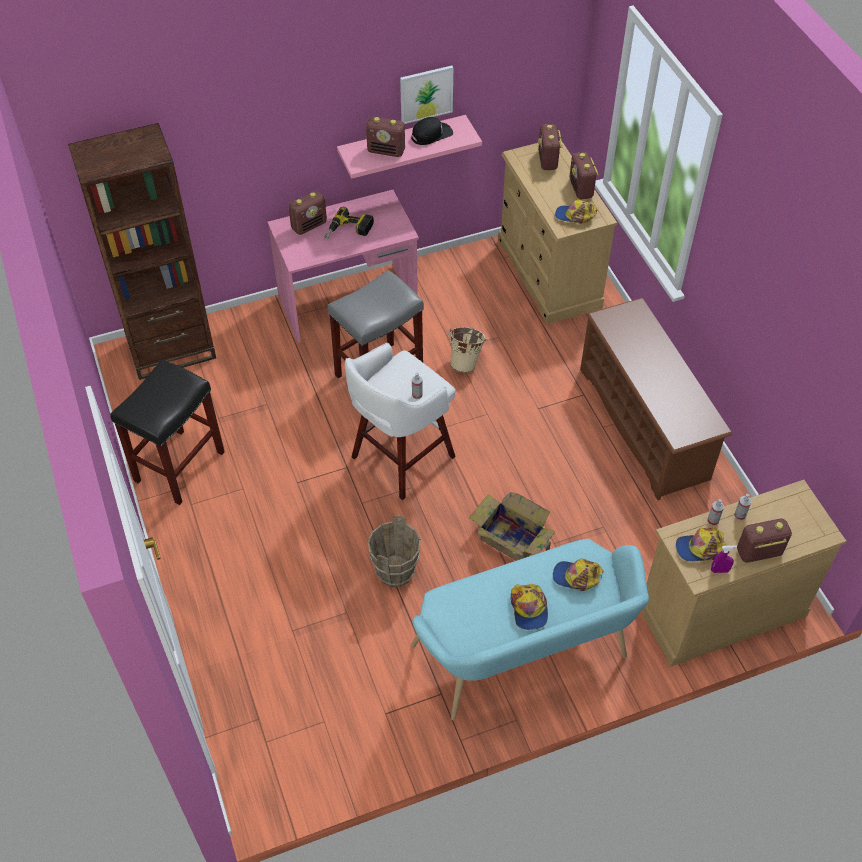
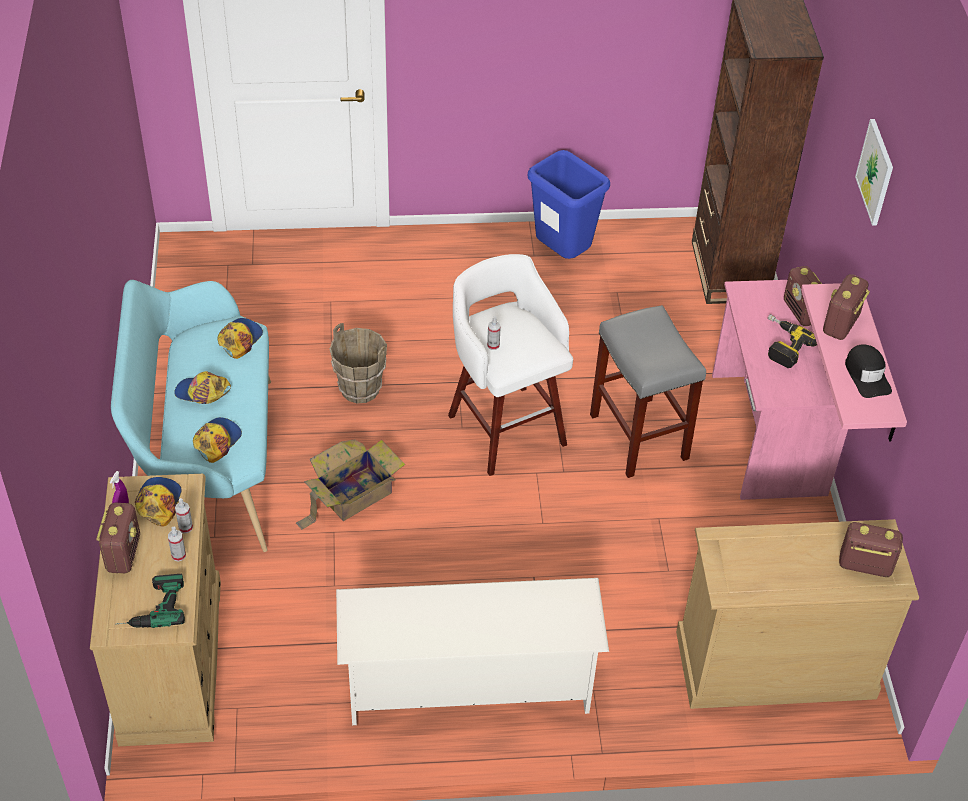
camera: 105 degrees right, 5 degrees down
(179, 465) = (562, 255): black stool -> blue trash can
(426, 94) = (903, 340): picture -> picture (875, 172)
(466, 362) = (633, 524): beige bucket -> none
(575, 216) = (736, 560): cap -> cap (239, 339)
(581, 189) = (792, 586): radio -> none
(644, 424) = (468, 684): brown shoe rack -> white shoe rack
(792, 515) = (151, 607): none -> power drill

